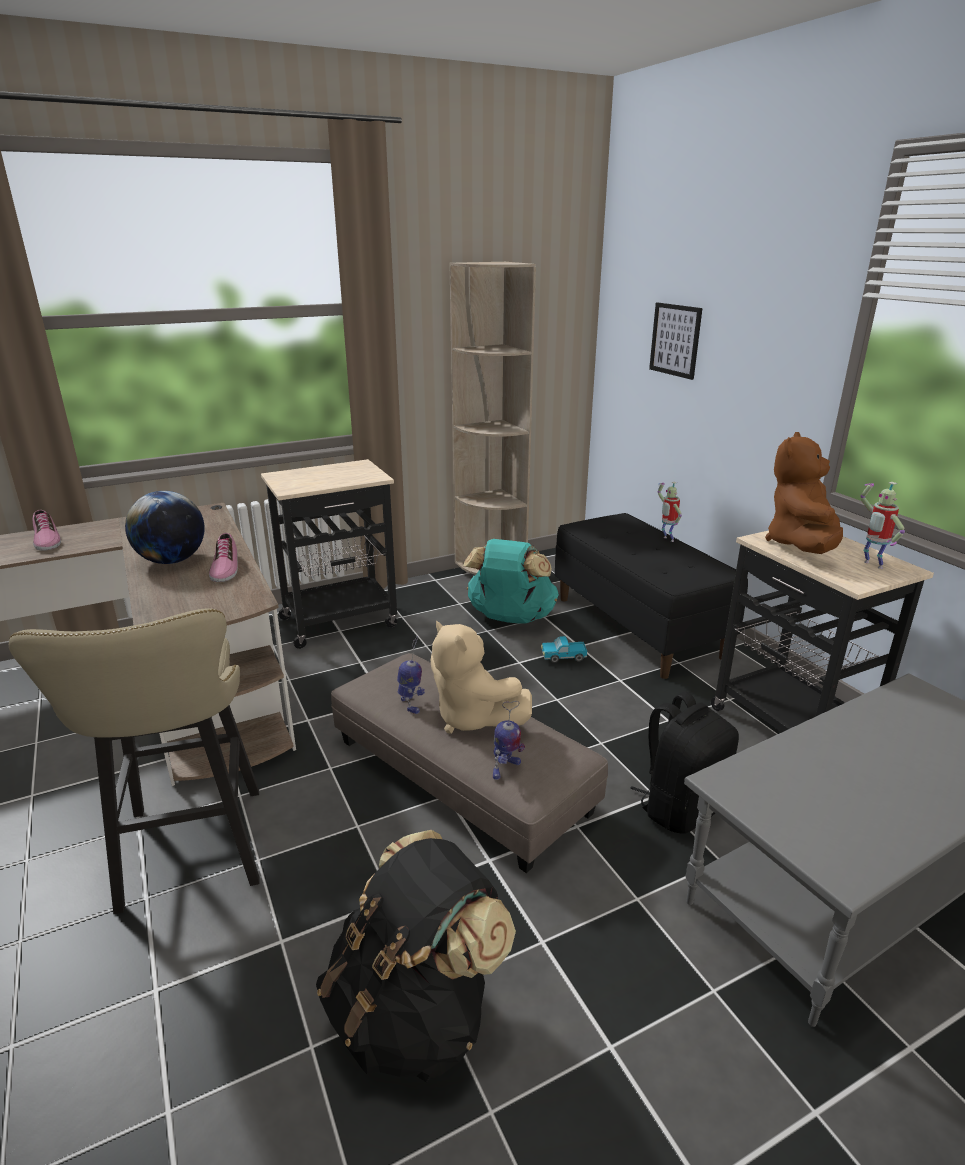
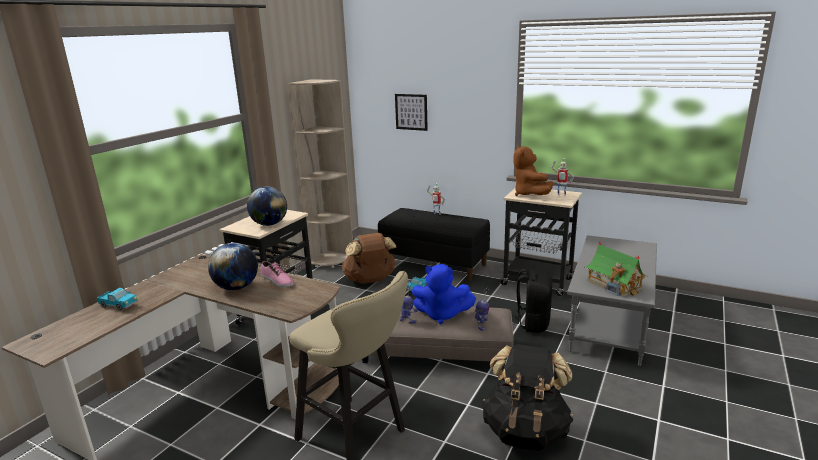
camera: 35 degrees left, 5 degrees down
(46, 540) = (119, 305): shoe -> toy truck
(320, 483) = (269, 224): none -> globe
(472, 718) = (442, 314): beige plush toy -> blue plush toy
(510, 619) = (370, 280): turquoise backpack -> brown backpack
(812, 812) = (614, 285): none -> toy house

